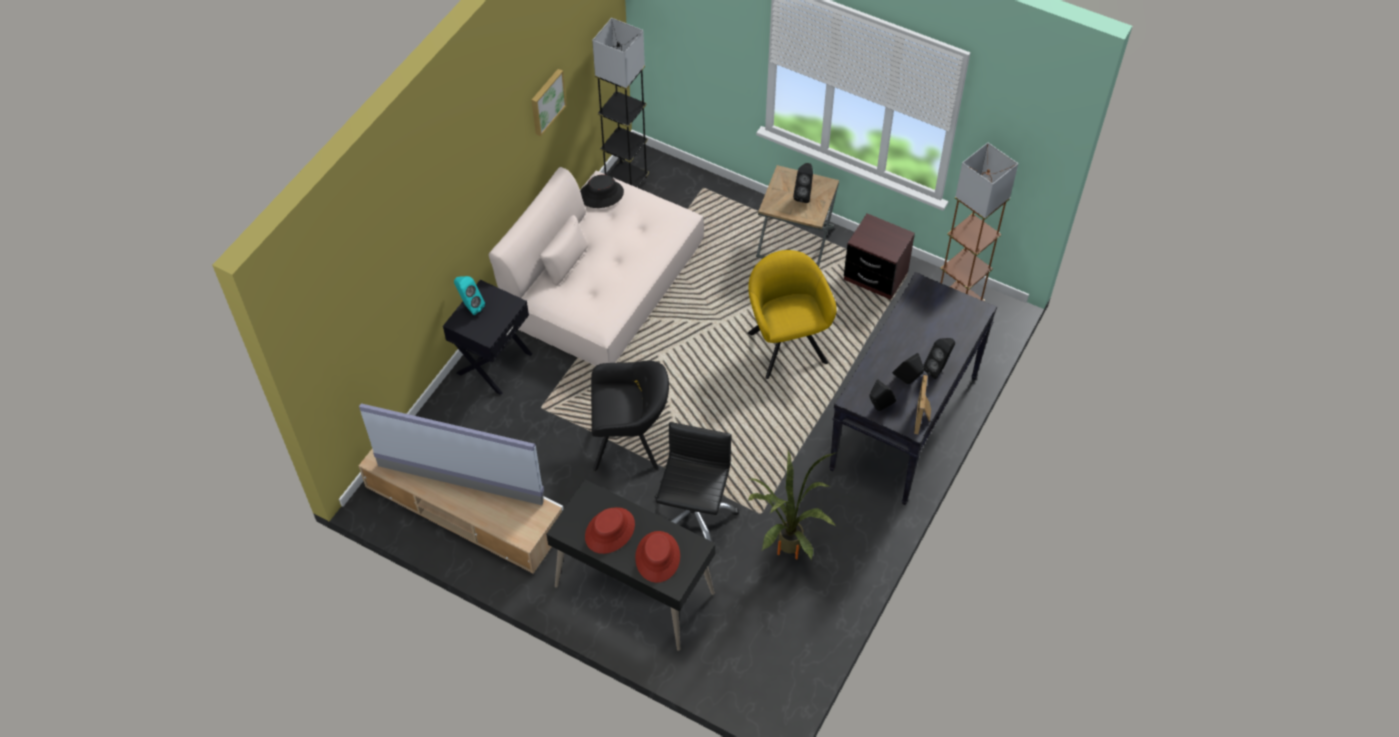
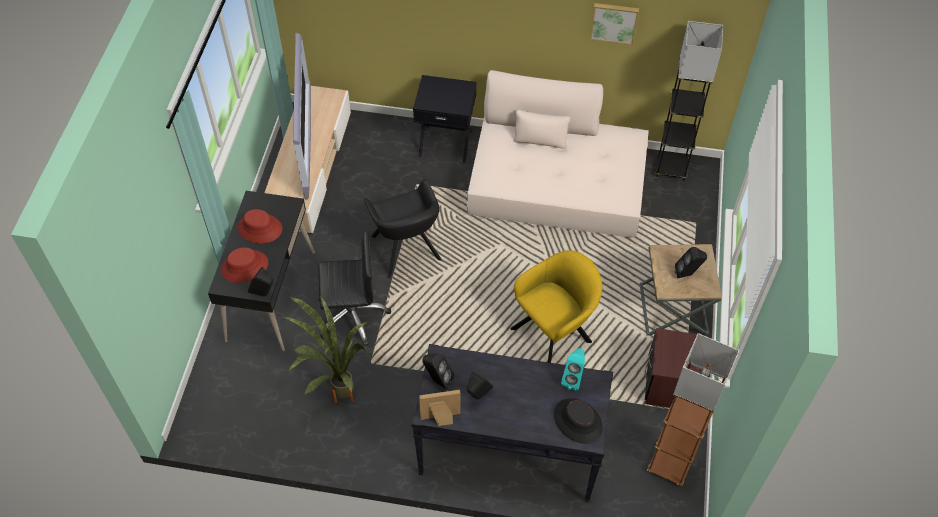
camera: 70 degrees right, 0 degrees up
(470, 306) = (447, 84): turquoise speaker -> turquoise speaker (573, 378)
(601, 194) = (621, 139): black hat -> black hat (578, 421)
(938, 369) = (503, 419): black speaker -> black speaker (264, 294)

